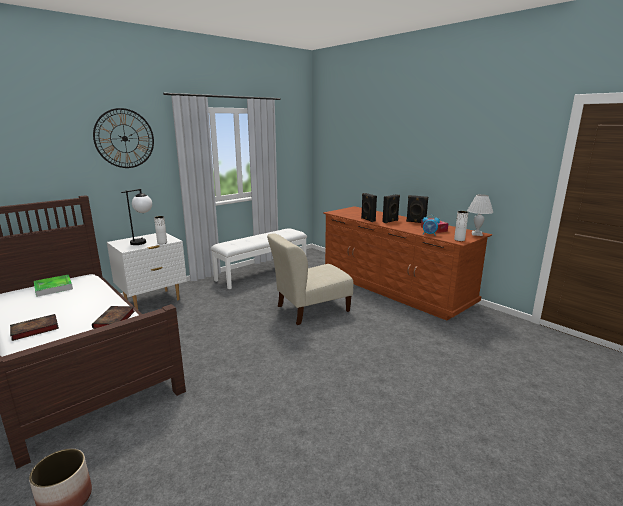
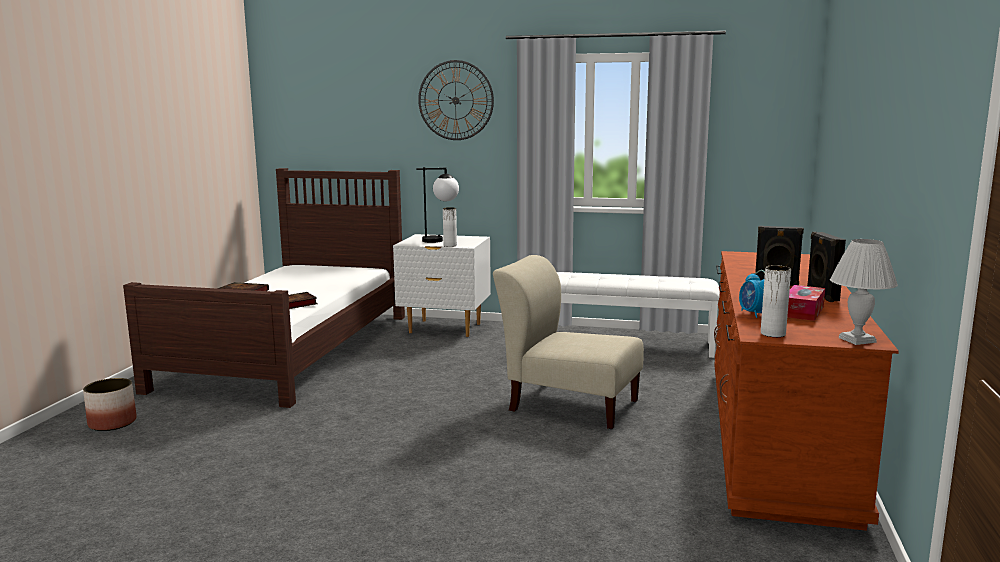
camera: 55 degrees right, 5 degrees down
(53, 287) = (328, 269): tray -> none
(367, 220) = (745, 273): black speaker -> none

